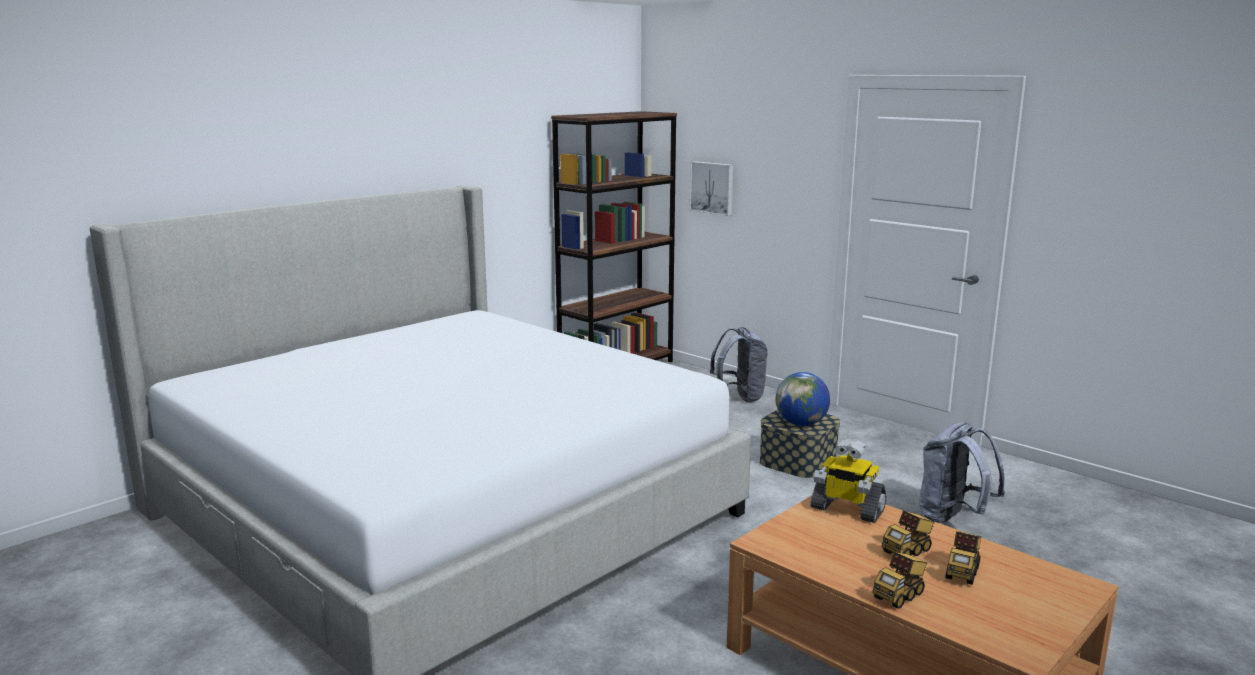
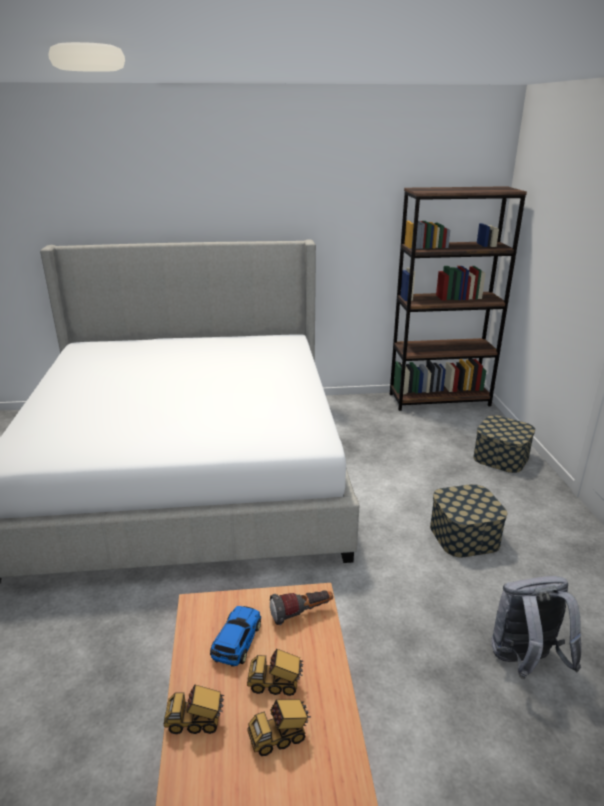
camera: 40 degrees right, 10 degrees up
(712, 188) = (538, 266): picture -> none
(740, 397) = (501, 457): grey backpack -> storage box
(801, 424) = (464, 507): globe -> none
(835, 545) = (236, 642): none -> toy car
(846, 509) = (302, 613): toy robot -> flashlight

